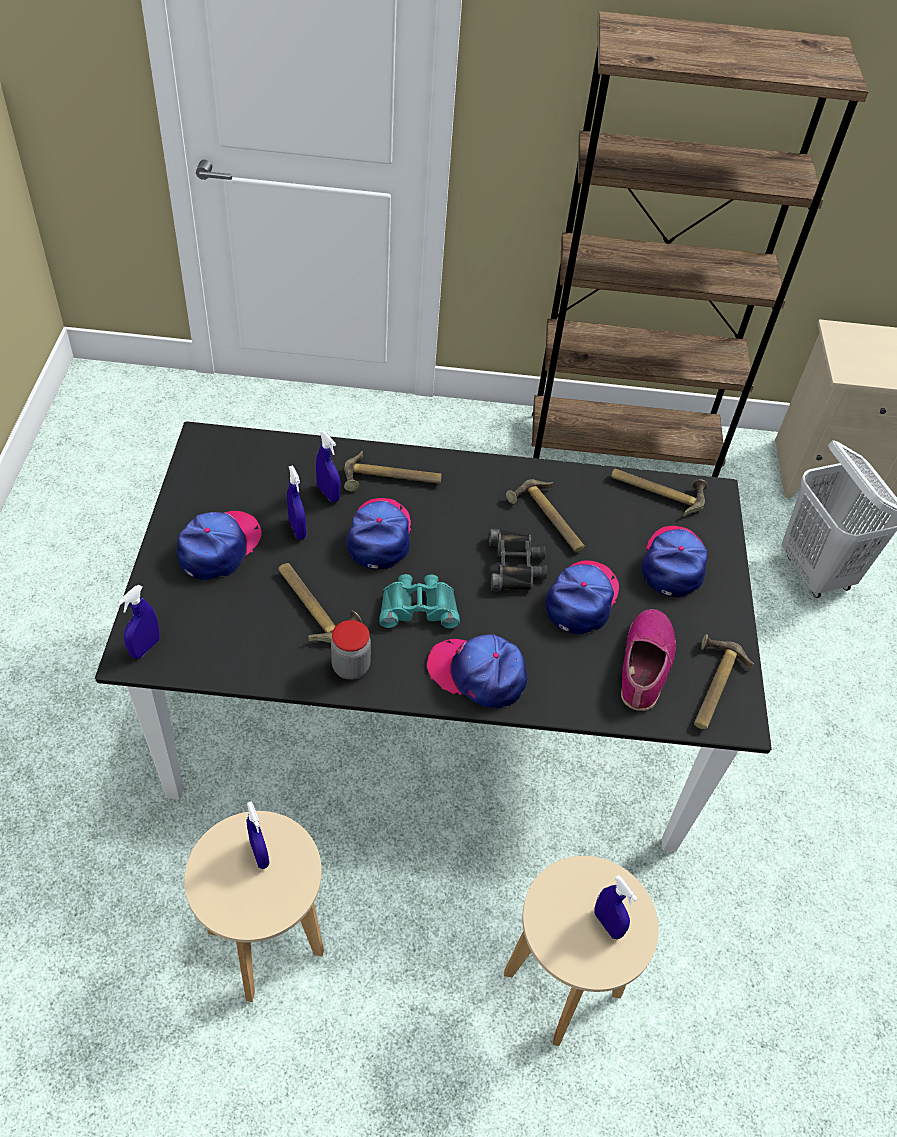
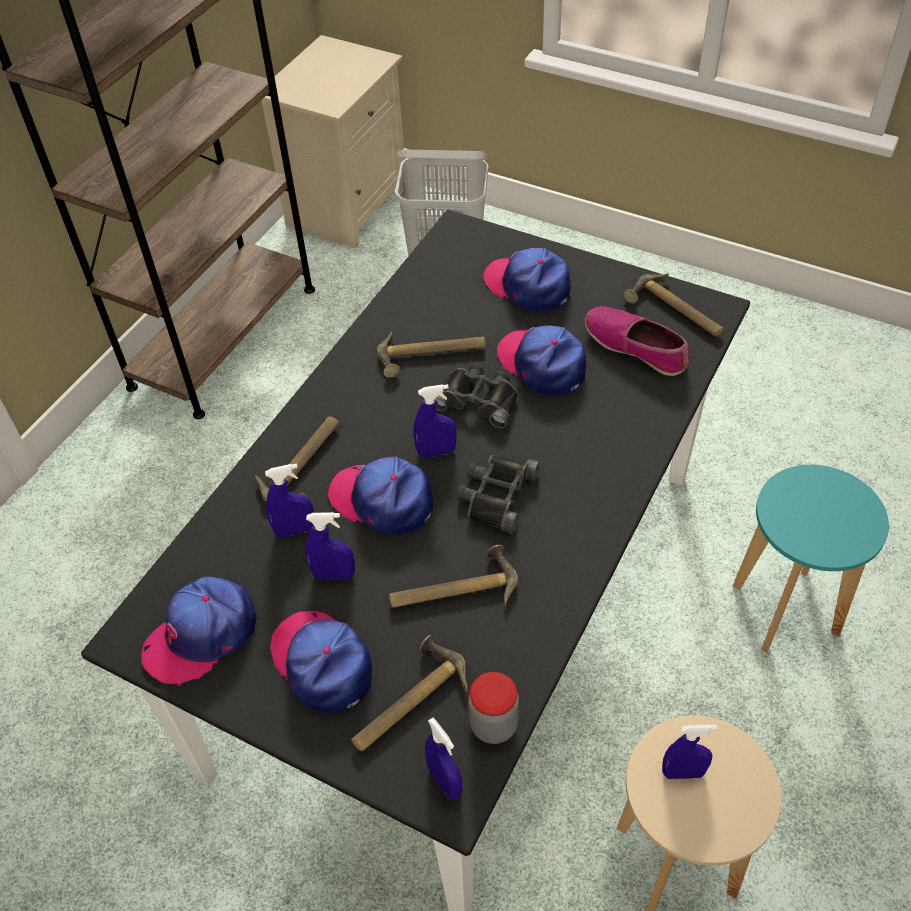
camera: 60 degrees left, 0 degrees up
(351, 667) = (552, 578): jar -> jar (494, 725)
(418, 606) = (496, 495): turquoise binoculars -> black binoculars
(478, 674) = (601, 472): cap -> cap (201, 635)
(561, 985) = (785, 610): beige stool -> turquoise stool
(607, 924) = (829, 503): blue spray bottle -> blue spray bottle (436, 452)
(657, 490) = (434, 264): hammer -> hammer (406, 700)

